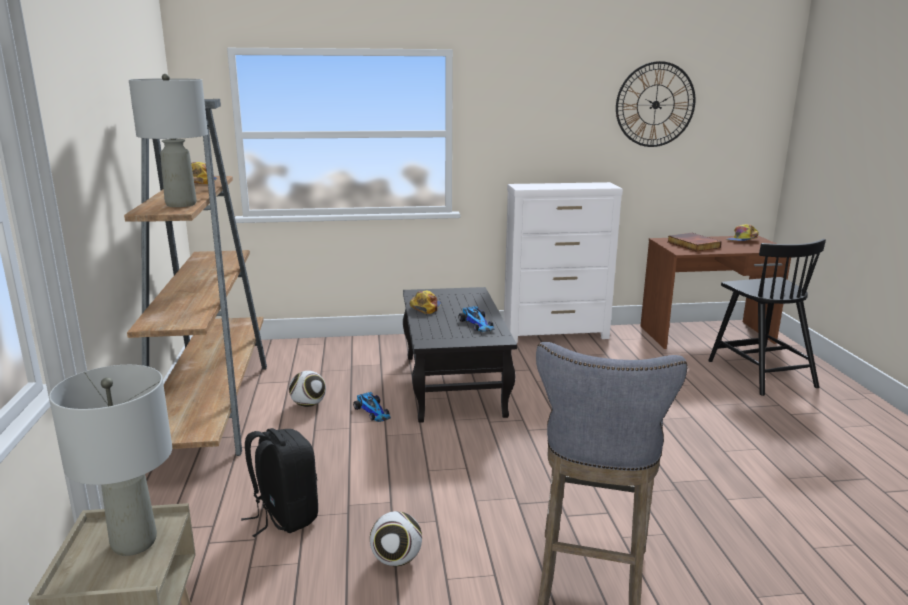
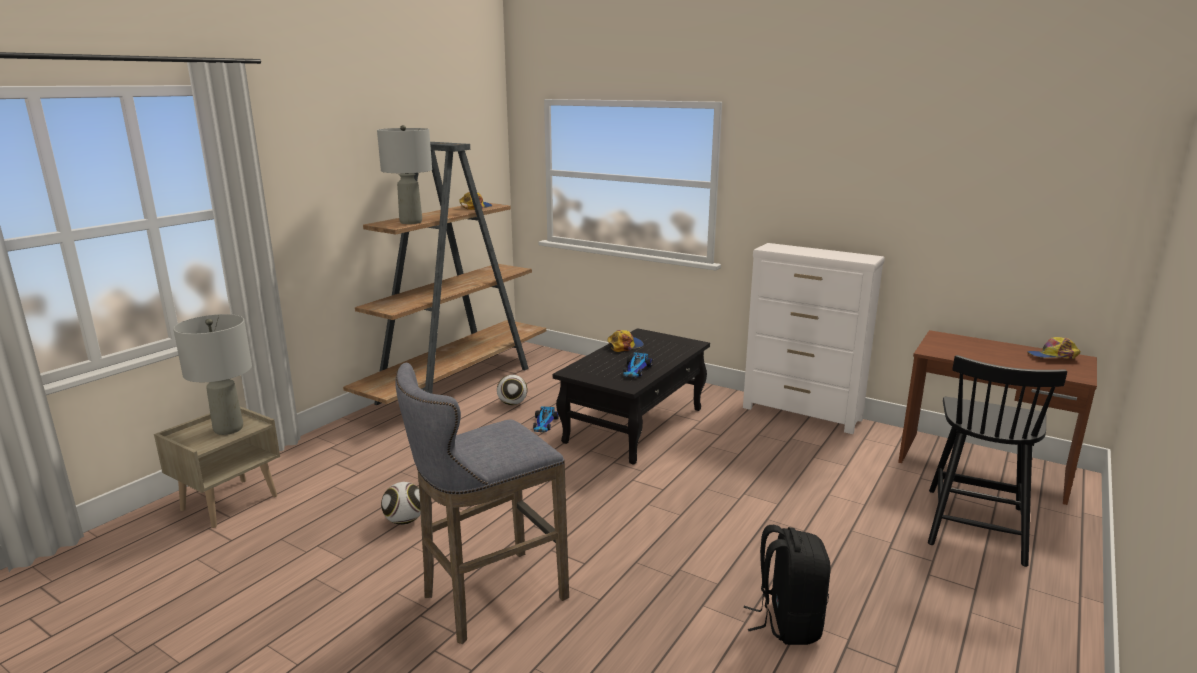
camera: 40 degrees right, 0 degrees up
(284, 516) = (391, 467): black backpack -> black backpack (787, 622)
(655, 104) = (949, 170): wall clock -> none
(692, 245) = (965, 347): book -> none

